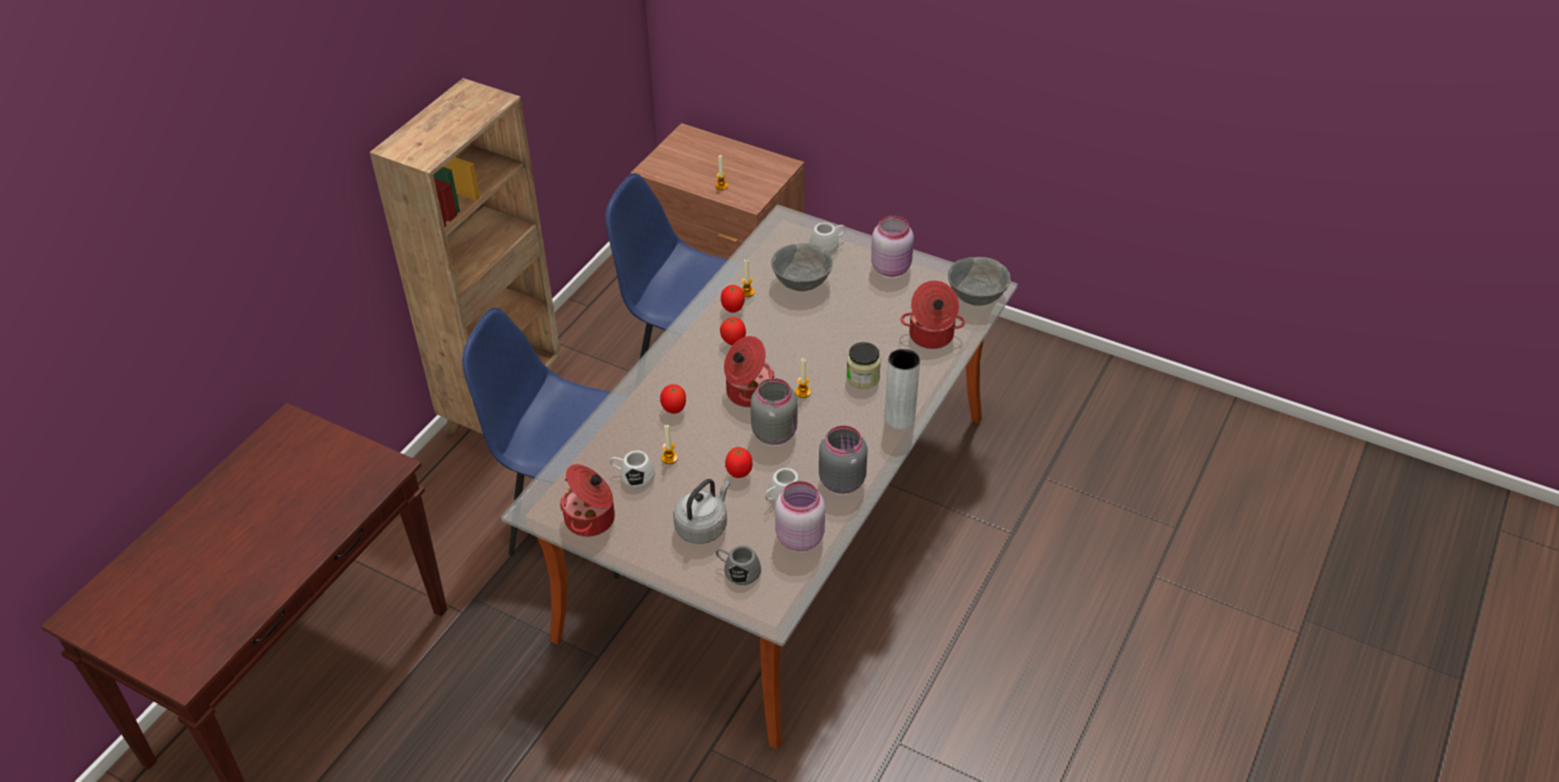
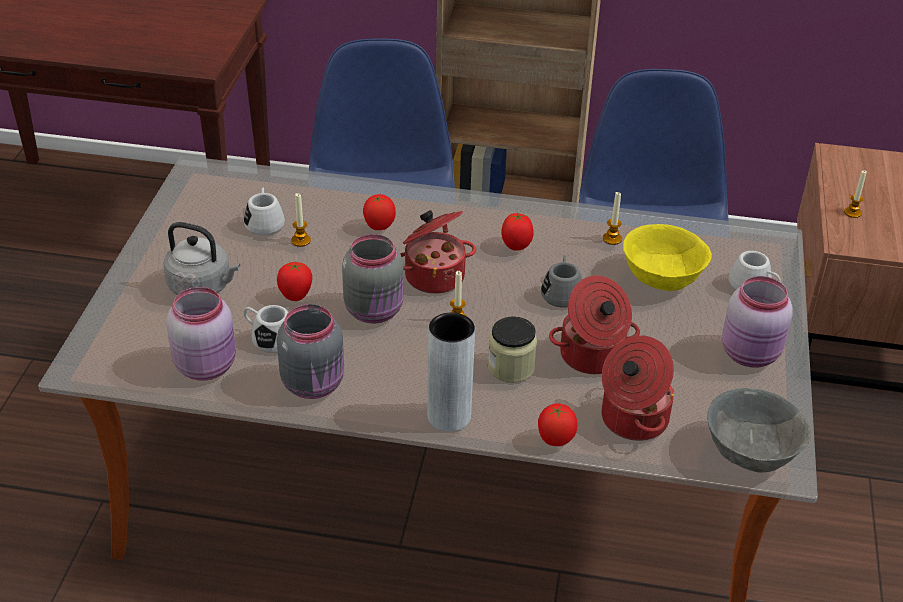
camera: 70 degrees right, 5 degrees down
(591, 519) = (192, 209): cooking pot -> cooking pot (592, 356)
(733, 309) = (574, 234): tomato -> tomato (555, 440)
(738, 570) = (141, 327): grey mug -> grey mug (562, 292)
(801, 282) = (662, 278): grey bowl -> yellow bowl

